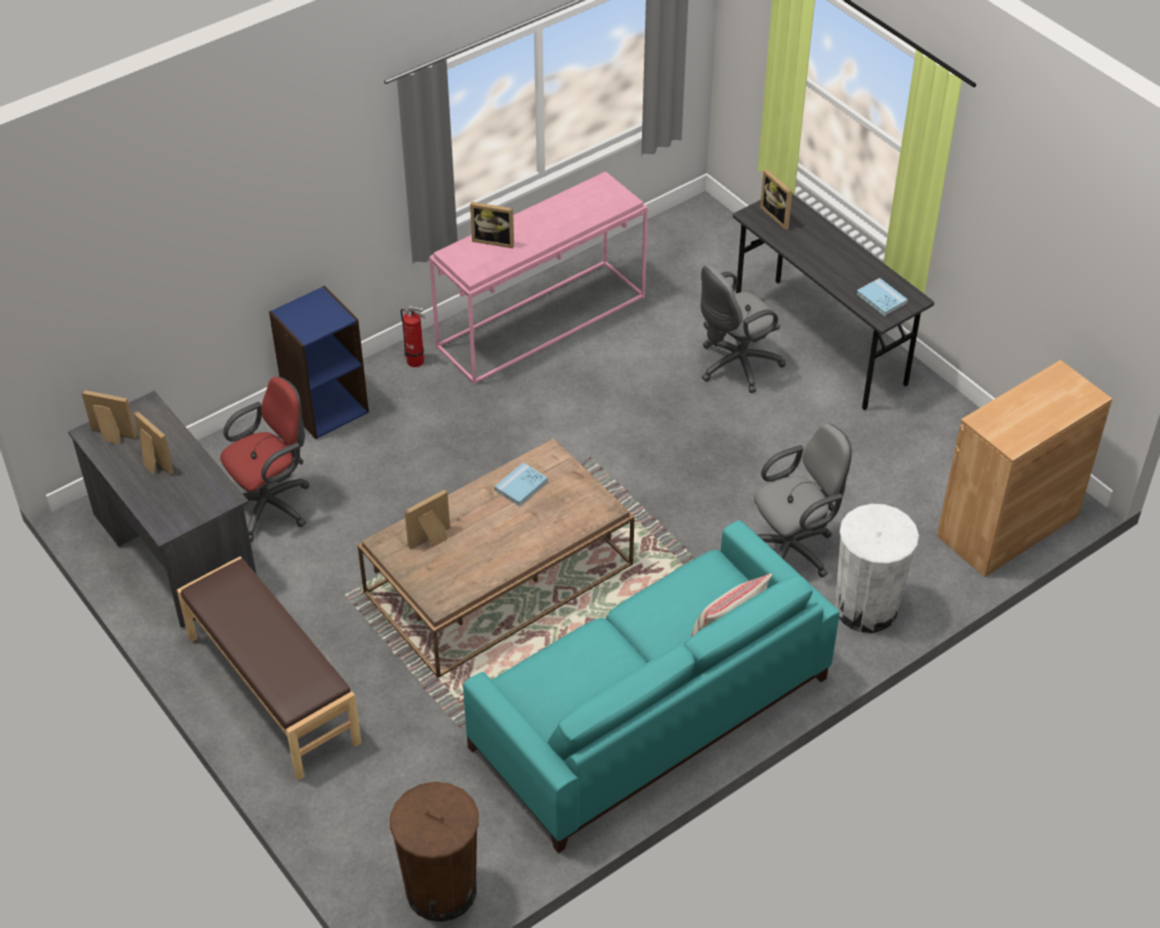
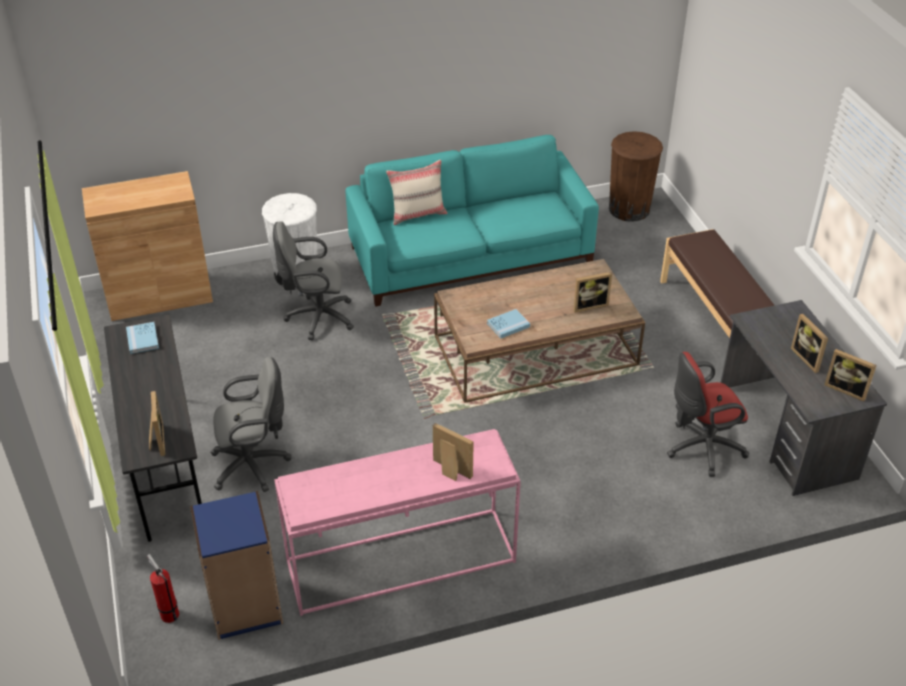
camera: 160 degrees left, 5 degrees down
(325, 407) = (639, 526): blue bookcase -> blue bookcase (245, 607)
(417, 362) = (539, 551): fire extinguisher -> fire extinguisher (168, 613)

